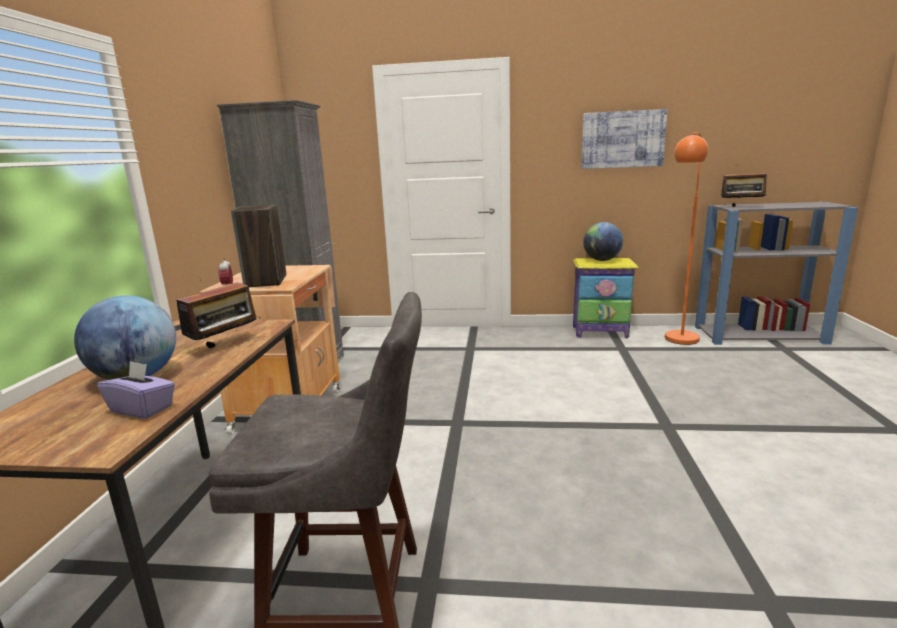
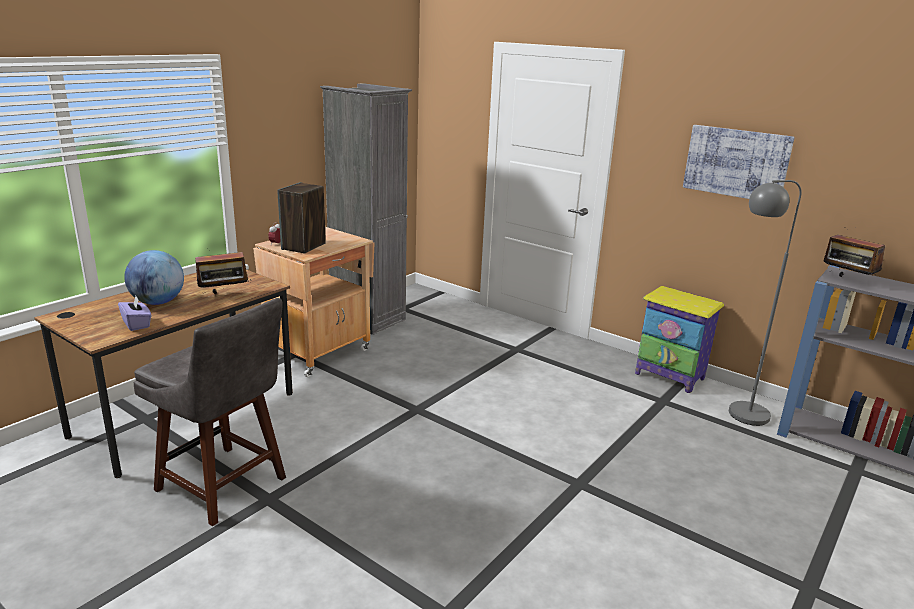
camera: 30 degrees right, 5 degrees up
(602, 260) = (683, 297): globe -> none
(678, 342) = (738, 417): orange floor lamp -> grey floor lamp

